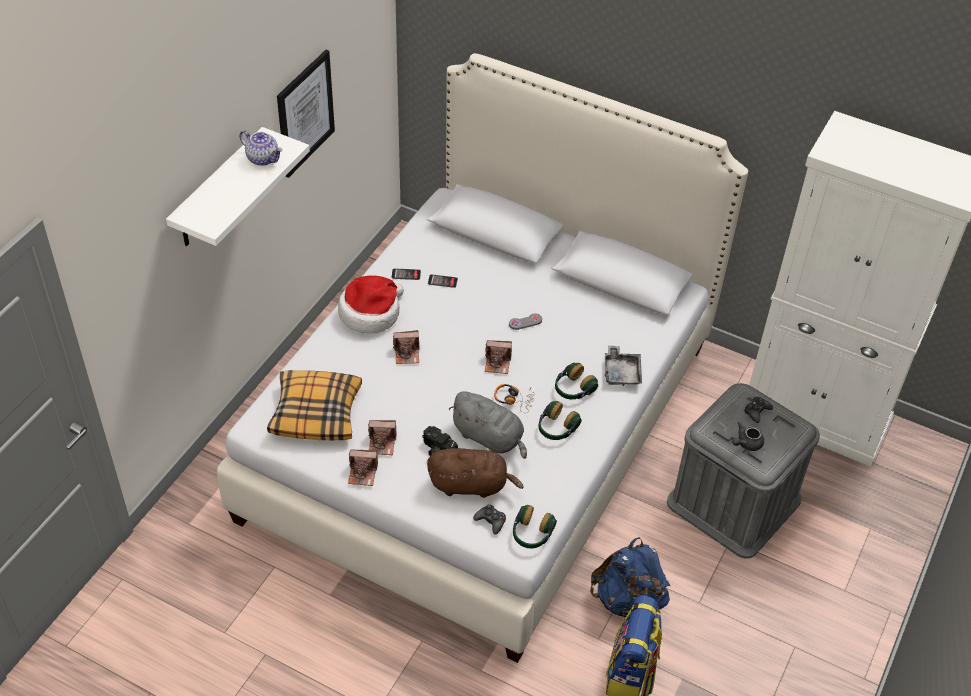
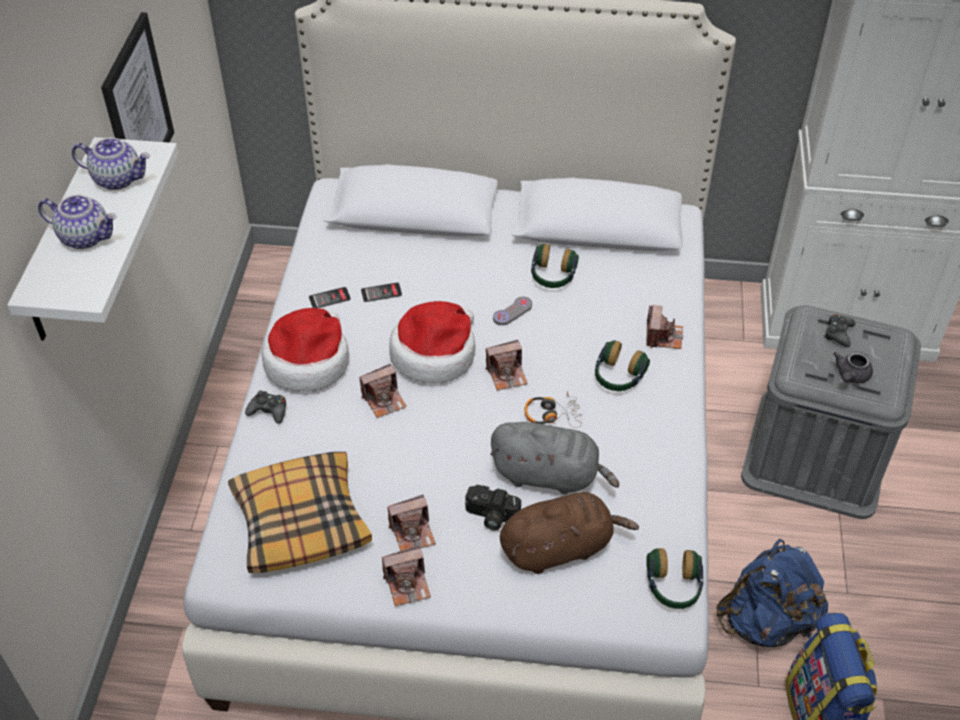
camera: 20 degrees left, 0 degrees up
(227, 190) = (86, 237): none -> teapot
(456, 334) = (434, 353): none -> hat
(491, 521) = (612, 588): black game controller -> black game controller (268, 411)
(556, 428) = (626, 434): headphones -> headphones (552, 276)
(621, 372) = (663, 336): grey tray -> camera

